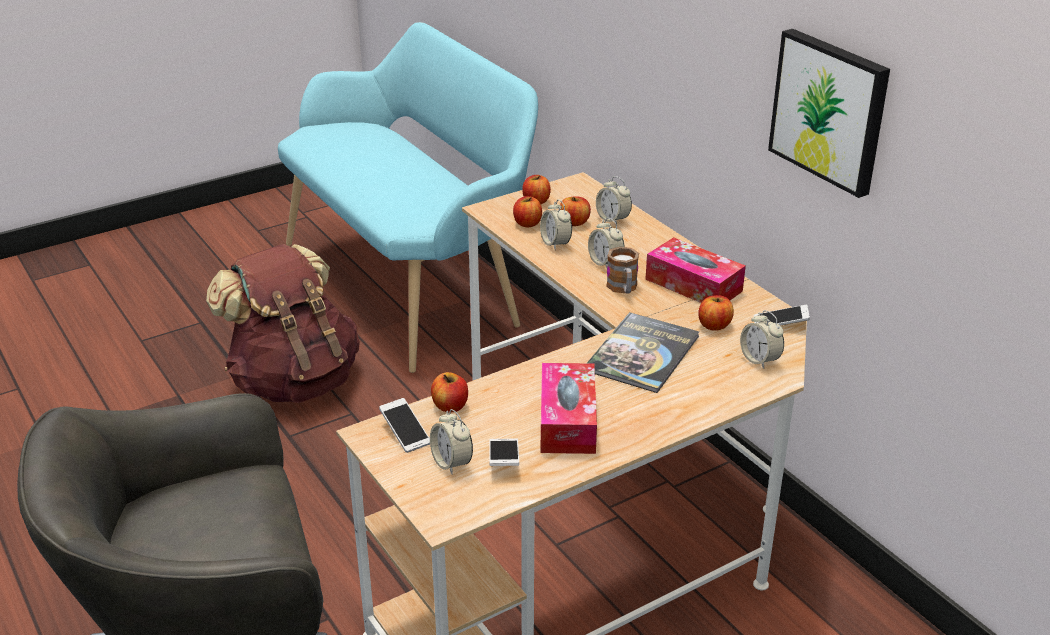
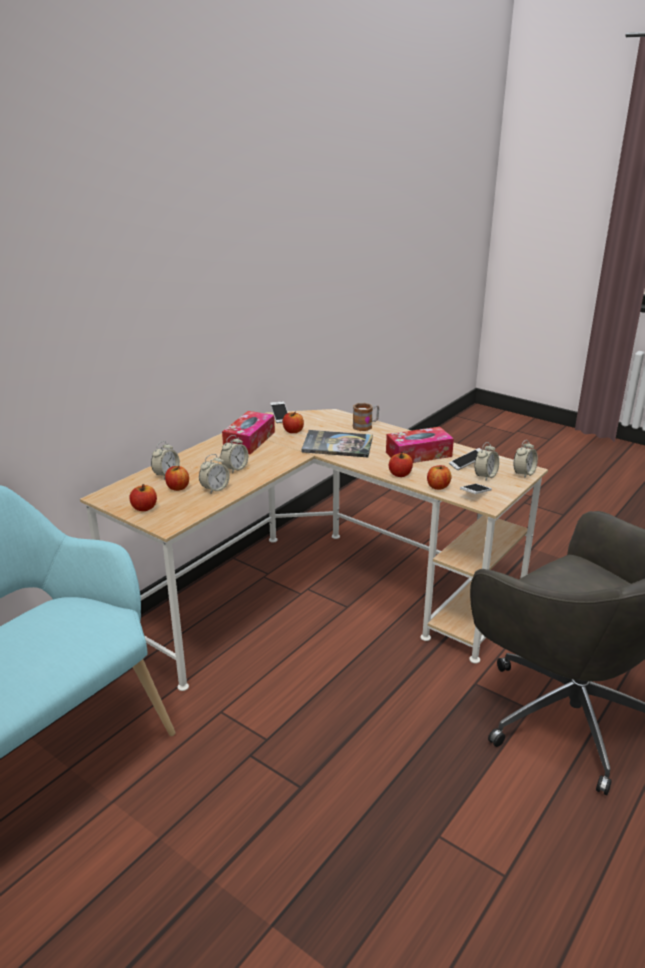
camera: 110 degrees left, 5 degrees down
(294, 381) = (212, 822): brown backpack -> none
(527, 223) = (186, 504): apple -> apple (400, 474)
(623, 288) = (266, 459): mug -> mug (366, 426)
(759, 360) = (320, 418): alarm clock -> alarm clock (523, 474)
(830, 110) = (248, 291): picture -> none

